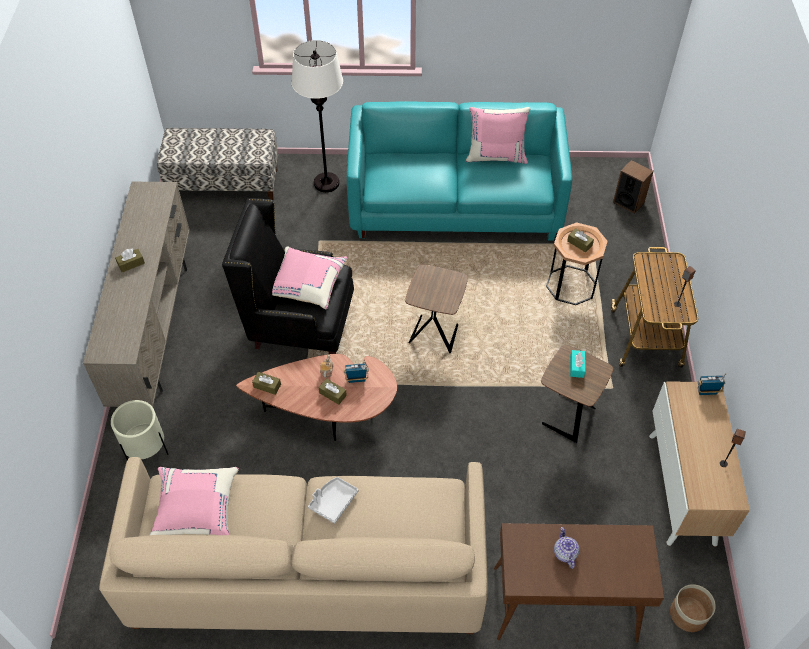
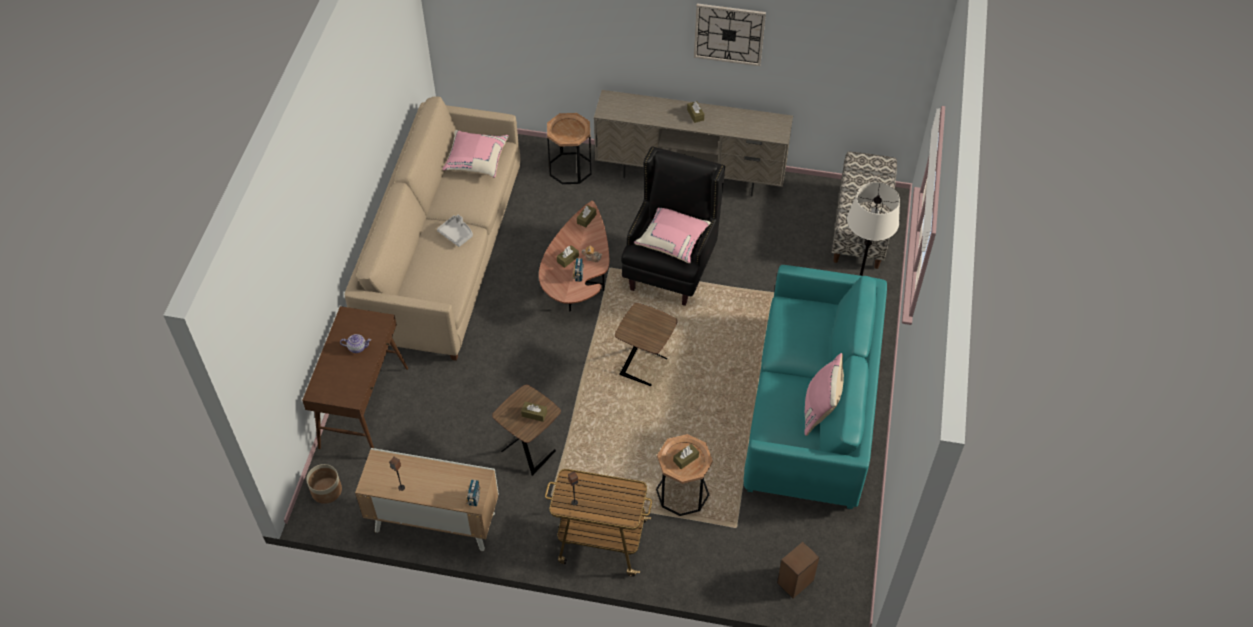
camera: 100 degrees right, 0 degrees up
(82, 160) = (729, 34): none -> wall clock
(147, 451) = (570, 168): beige planter -> brown side table
(576, 367) = (534, 414): turquoise tissue box -> brown tissue box

